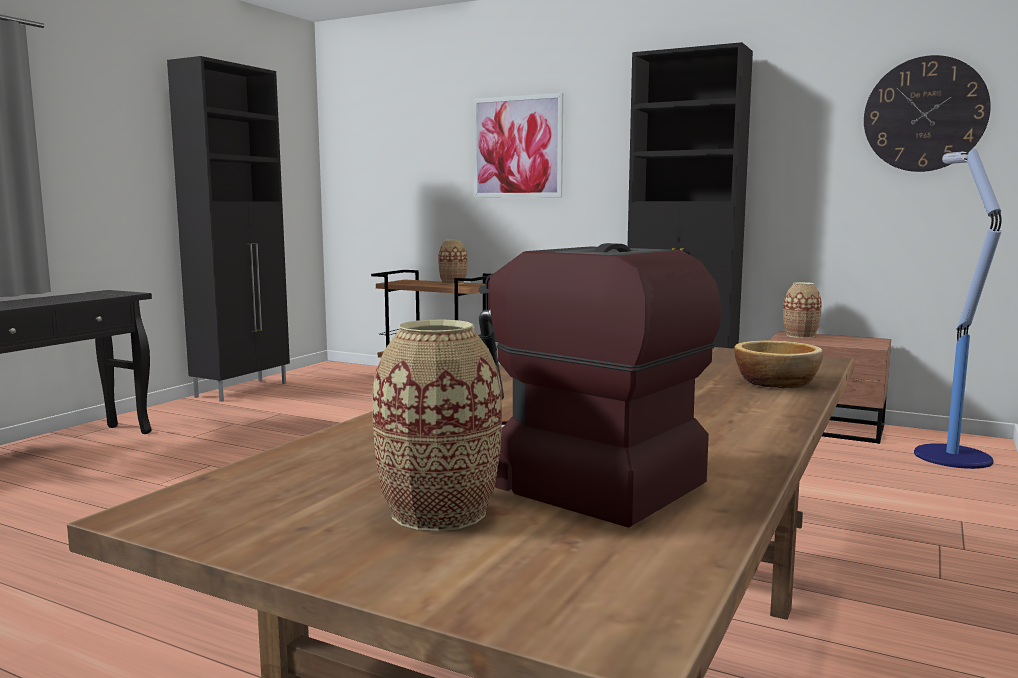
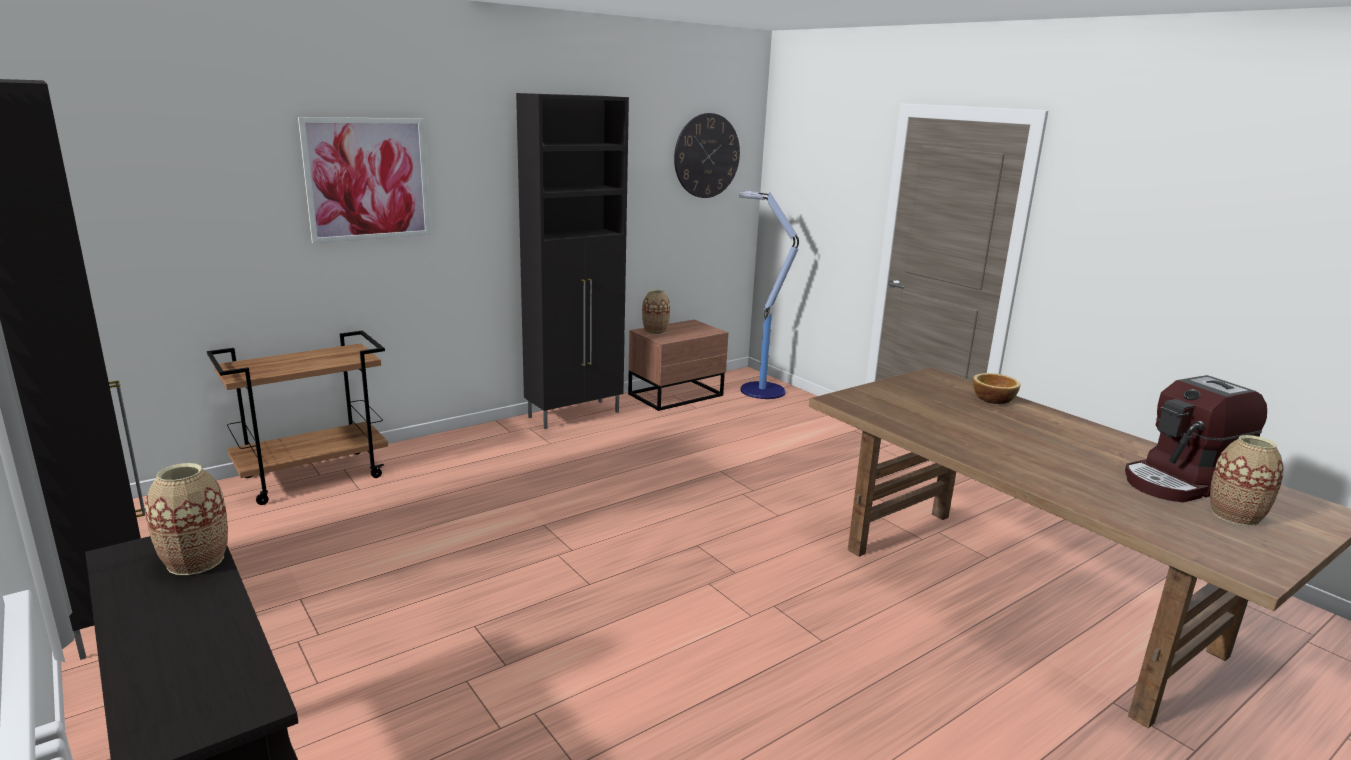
camera: 65 degrees left, 10 degrees up
(453, 283) = (314, 355): vase -> vase (195, 561)

